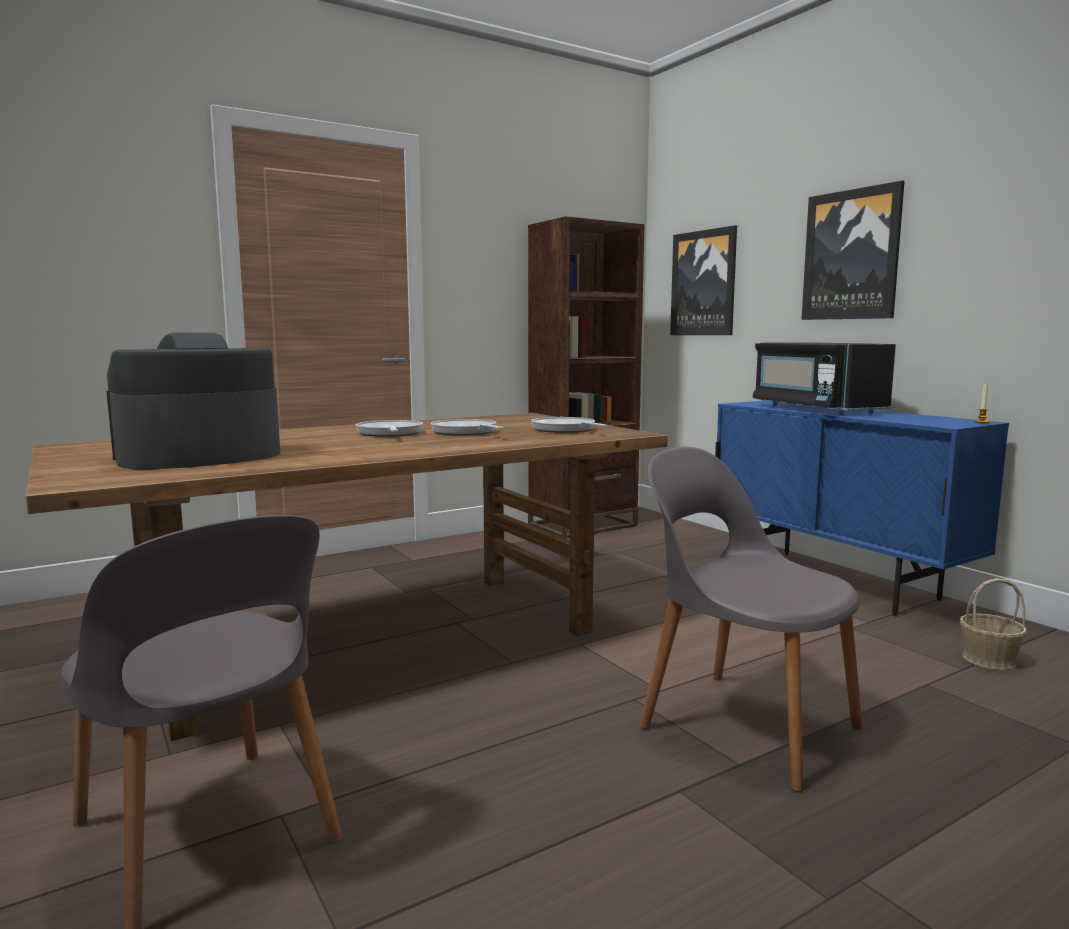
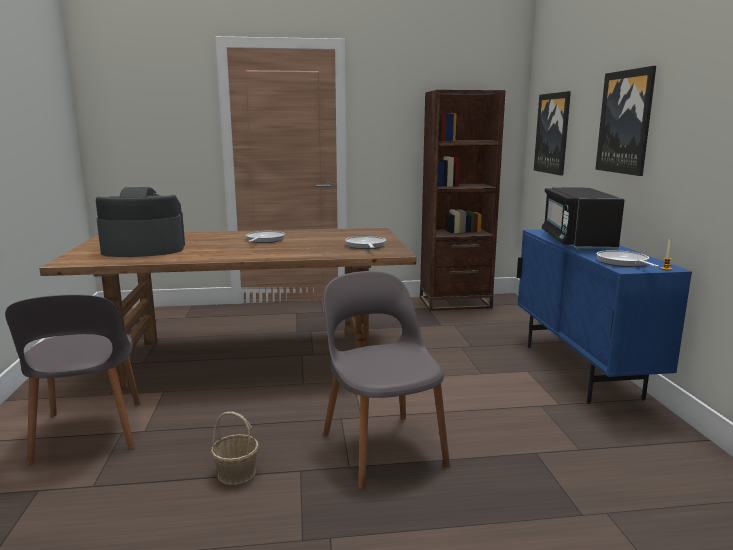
camera: 25 degrees right, 5 degrees up
(466, 432) = (305, 243): frying pan -> frying pan (623, 263)
(988, 659) = (610, 448): basket -> basket (236, 473)

